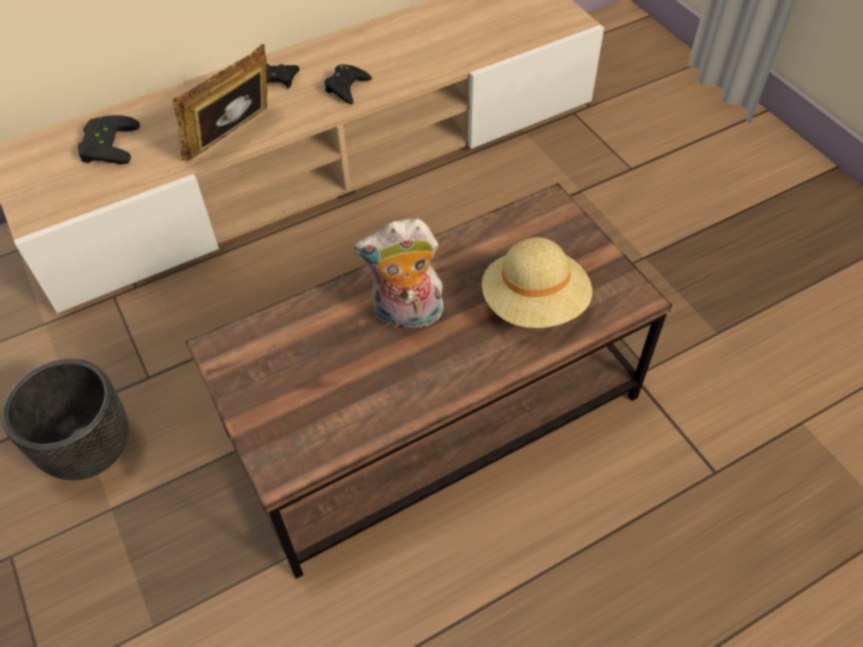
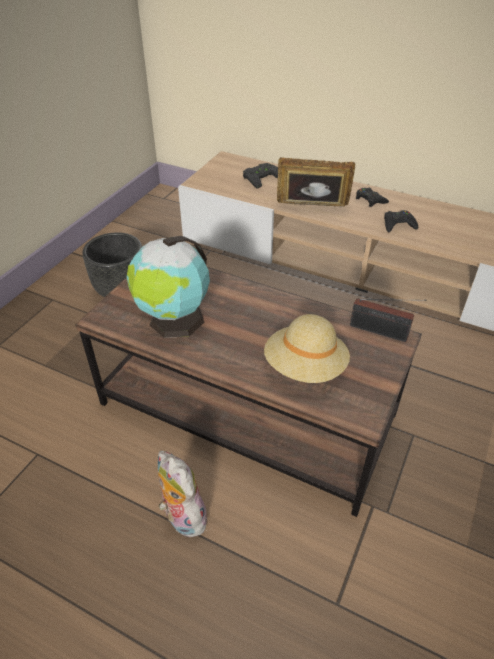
camera: 55 degrees right, 10 degrees down
(357, 388) = (174, 321): none -> globe
(406, 316) = (242, 316): plush toy -> plush toy (182, 517)
(532, 211) = (381, 332): none -> radio

